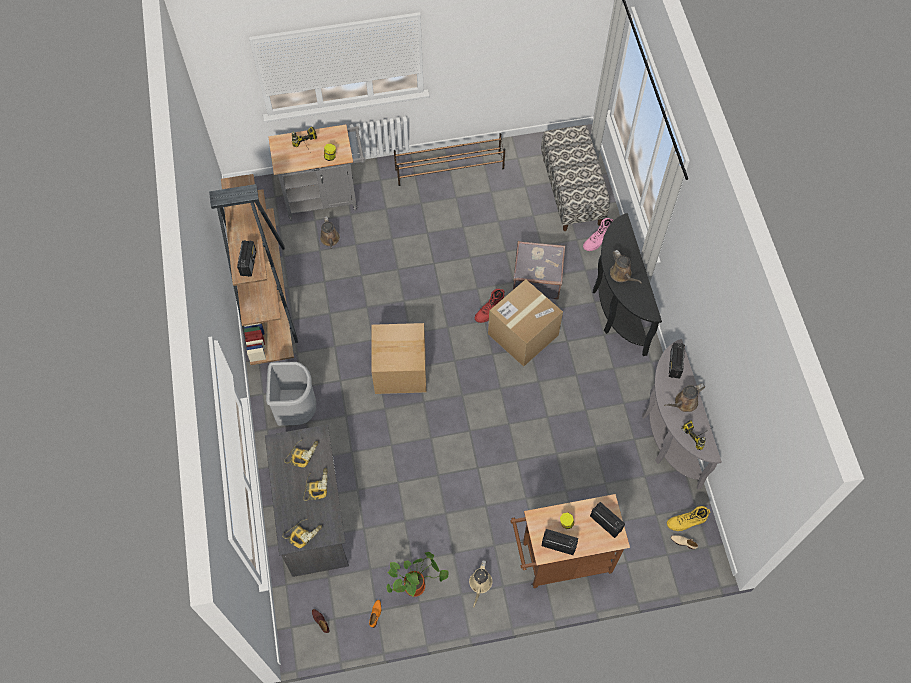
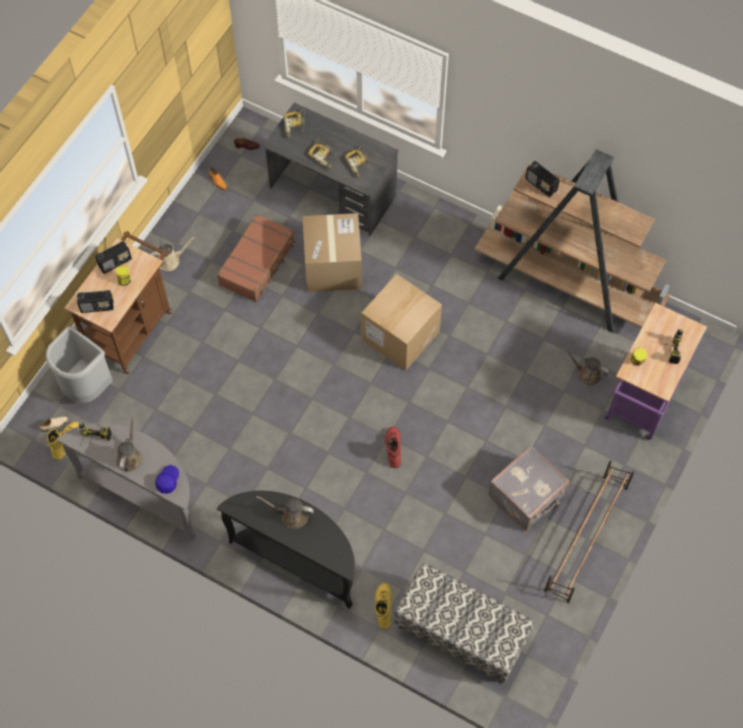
camera: 130 degrees right, 0 degrees up
(296, 411) = (432, 237): grey trash can -> grey trash can (86, 387)
(325, 197) = (641, 402): grey cart -> purple cart
(416, 584) = (212, 221): potted plant -> none
(425, 516) = (258, 263): none -> brown suitcase
(480, 584) = (170, 260): beige watering can -> beige watering can turned 105 degrees clockwise
(523, 334) = (345, 457): cardboard box -> cardboard box (333, 267)
(536, 278) = (391, 516): grey suitcase -> grey suitcase (527, 497)
(597, 241) = (383, 607): pink boot -> yellow boot
(674, 365) = (168, 481): radio -> blue cap

